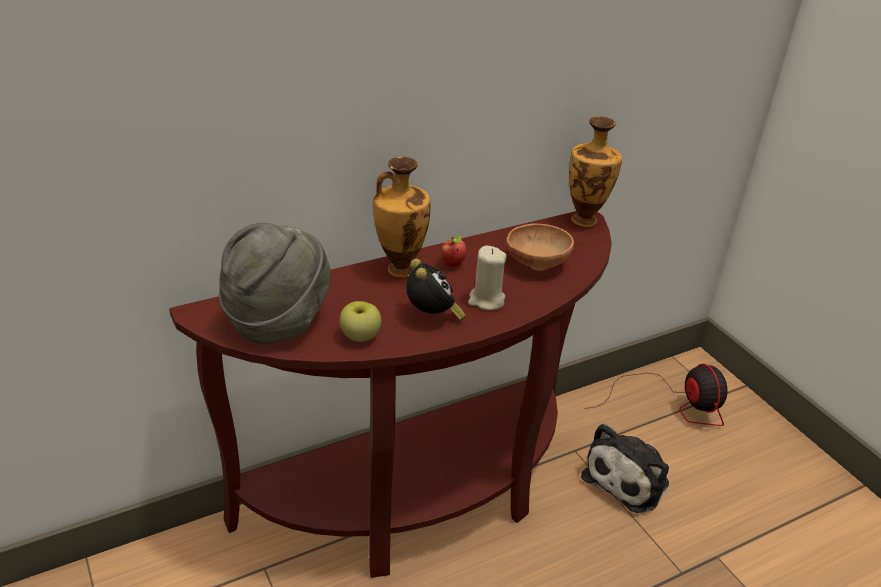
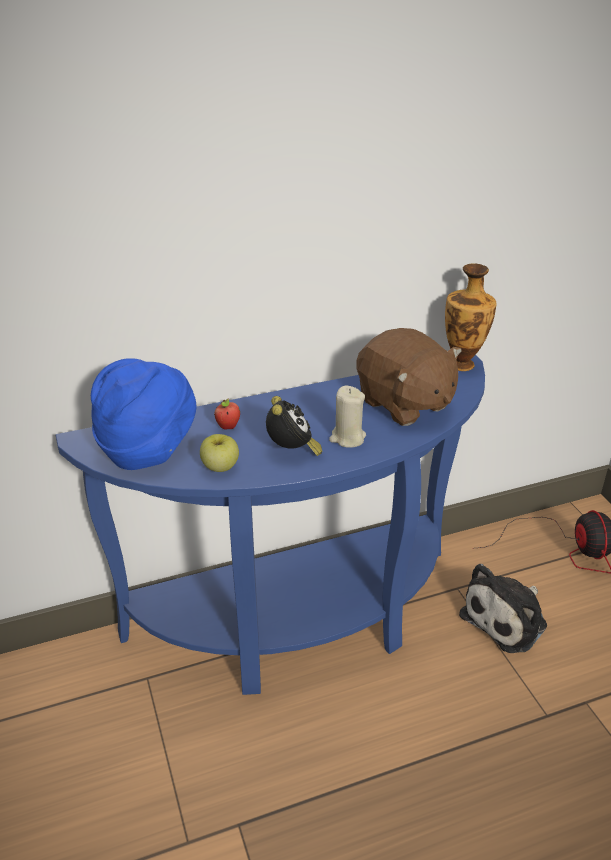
camera: 10 degrees right, 0 degrees up
(277, 320) = (148, 449): grey hat -> blue hat
(399, 269) = (271, 406): vase -> none
(421, 497) = (301, 623): brown console table -> blue console table
(453, 265) = (324, 403): apple -> apple (228, 427)
(536, 262) = (404, 404): brown bowl -> brown plush toy

